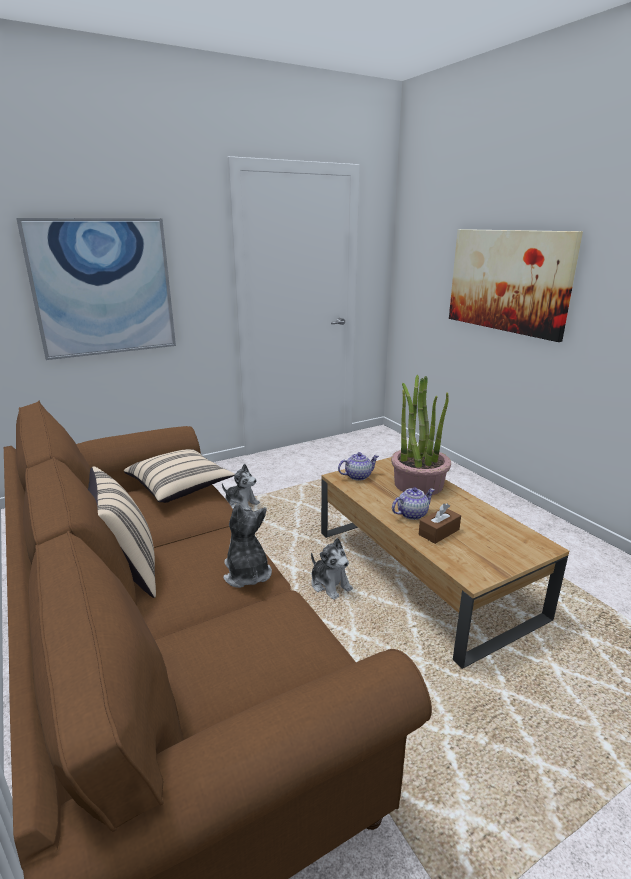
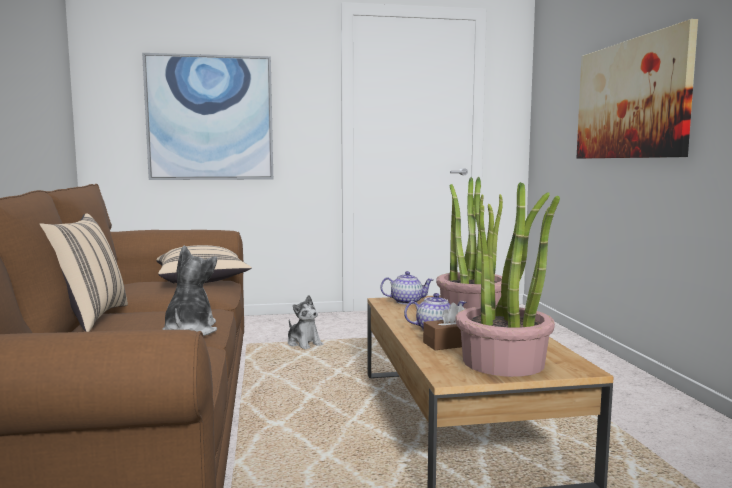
camera: 20 degrees right, 15 degrees down
(330, 585) = (339, 414): plush toy -> none
(493, 549) = (504, 362): none -> potted plant

